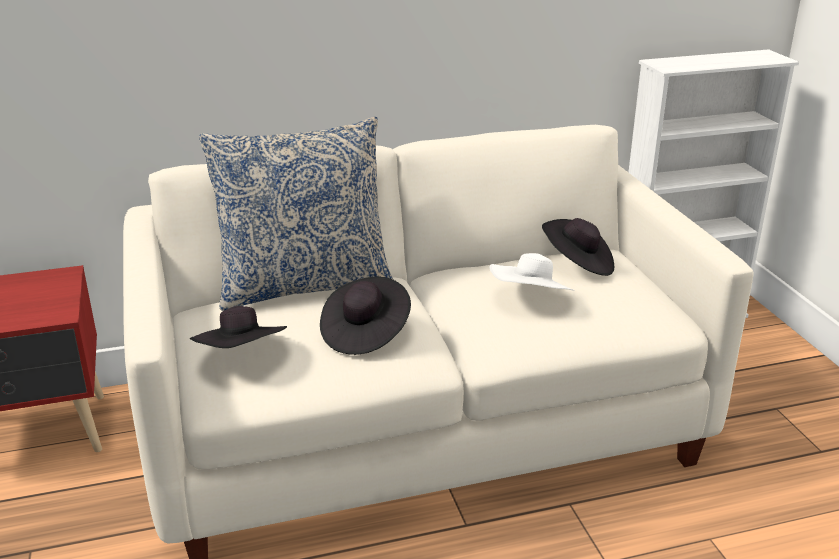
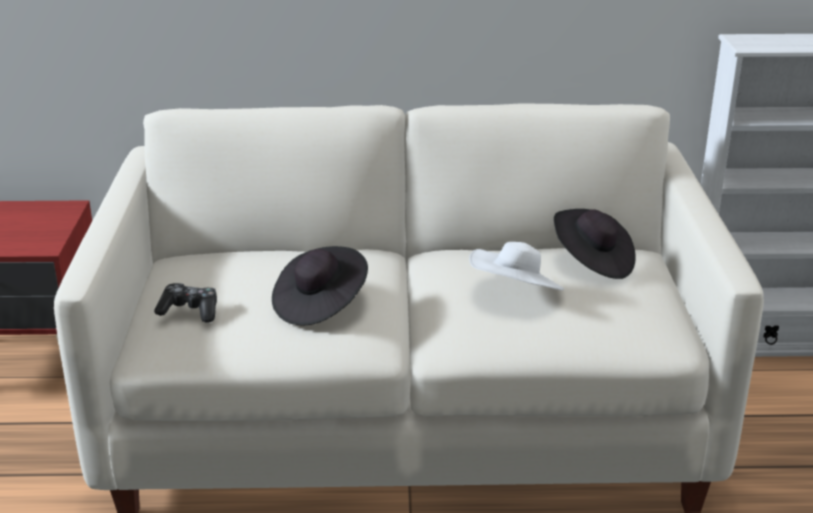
camera: 15 degrees right, 0 degrees up
(242, 356) = (190, 311): black hat -> game controller
(304, 285) = (287, 247): pillow -> none

